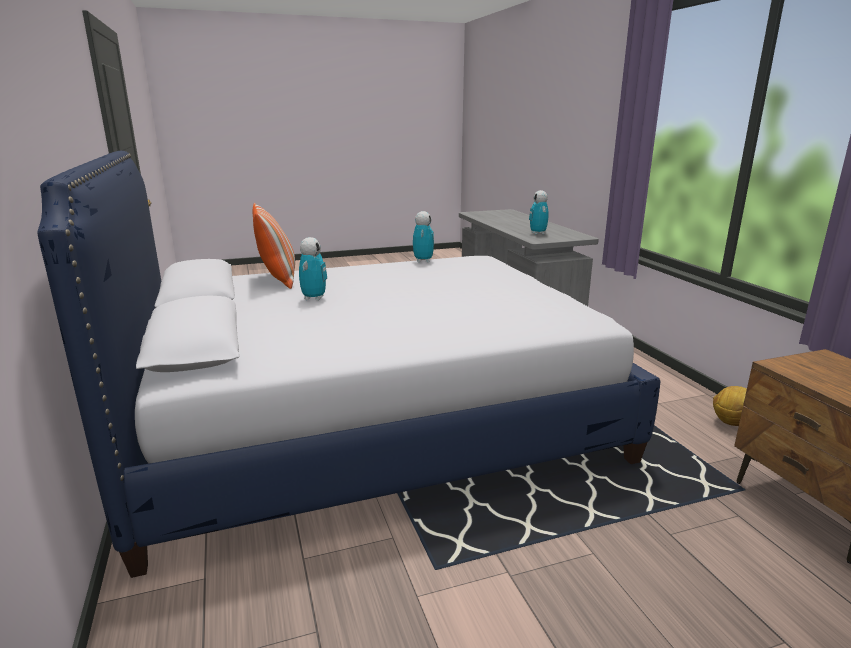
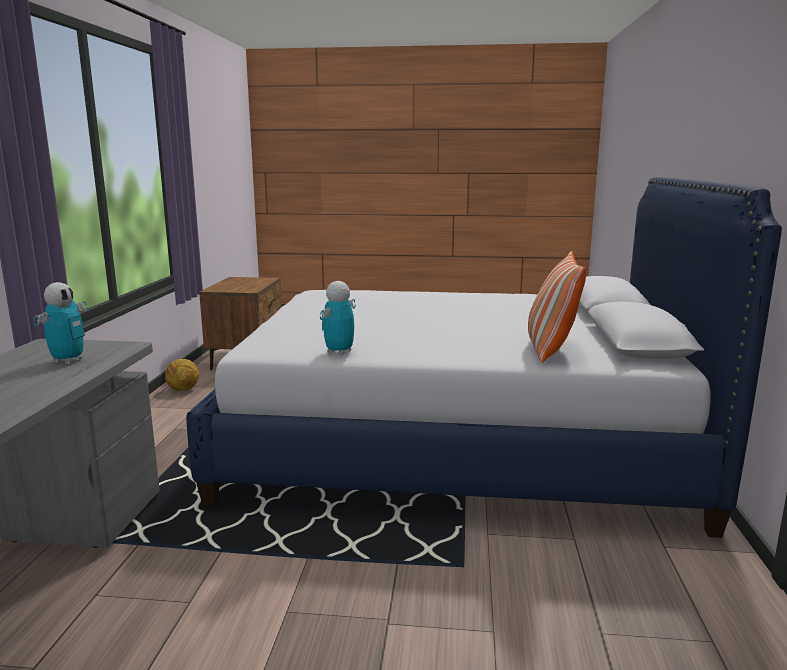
camera: 155 degrees left, 5 degrees down
(314, 298) = (511, 325): toy robot -> none

